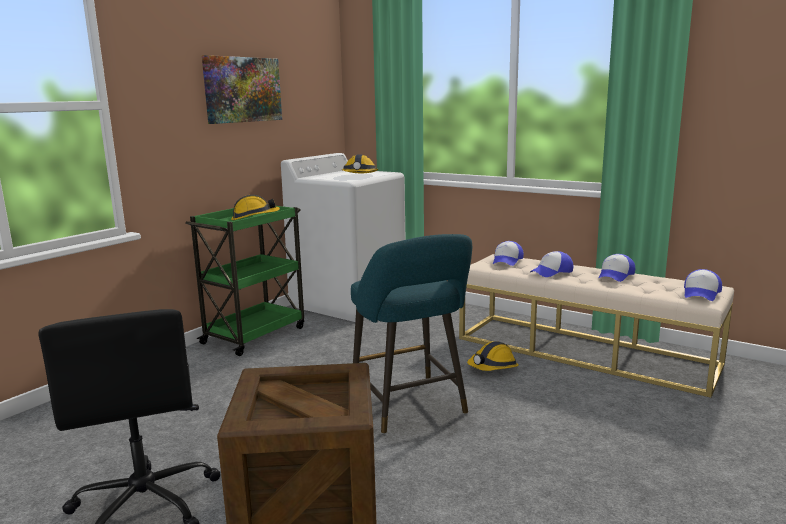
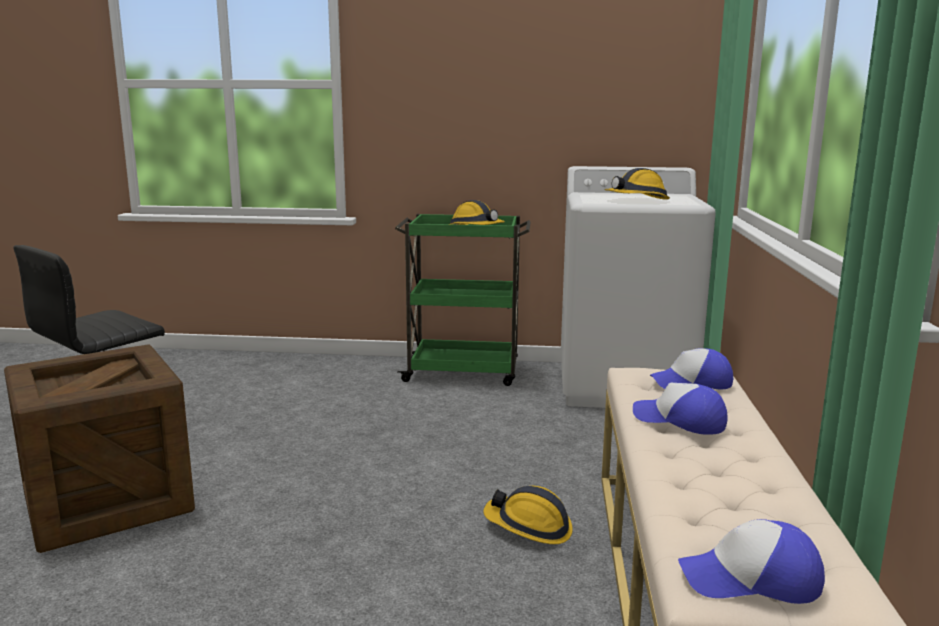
camera: 60 degrees right, 0 degrees up
(242, 89) = (521, 70): picture -> none
(410, 407) = (355, 497): turquoise stool -> none
(615, 275) = (748, 475): cap -> none

